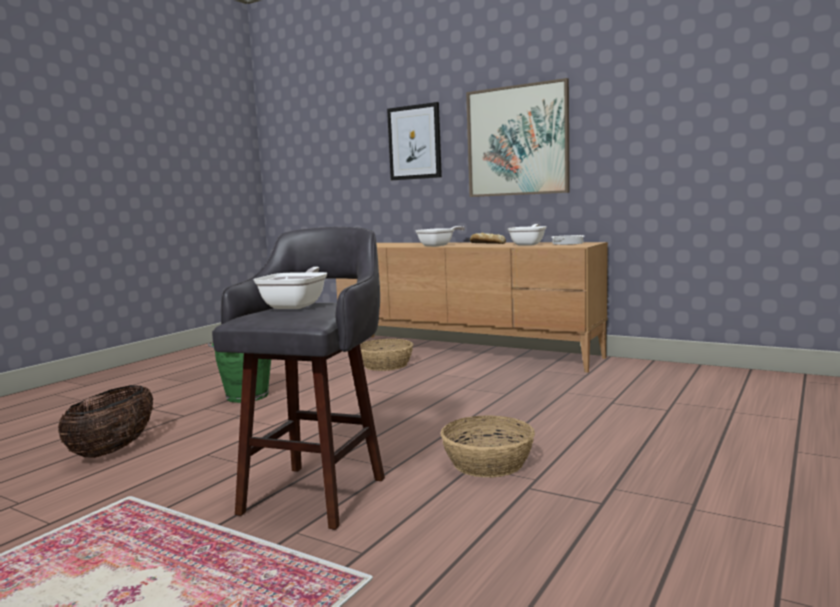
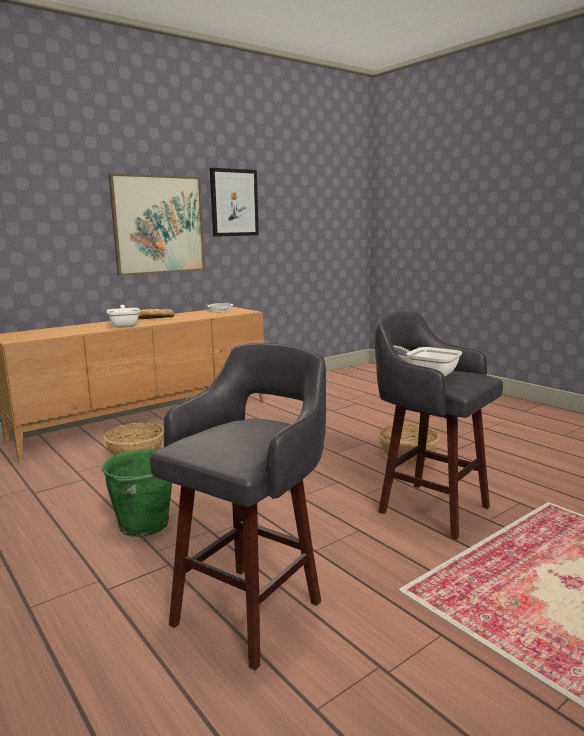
camera: 70 degrees left, 5 degrees up
(113, 450) = (252, 610): basket -> grey stool
(415, 142) = (45, 217): picture -> picture (234, 203)
(529, 244) = (200, 314): frying pan -> none

